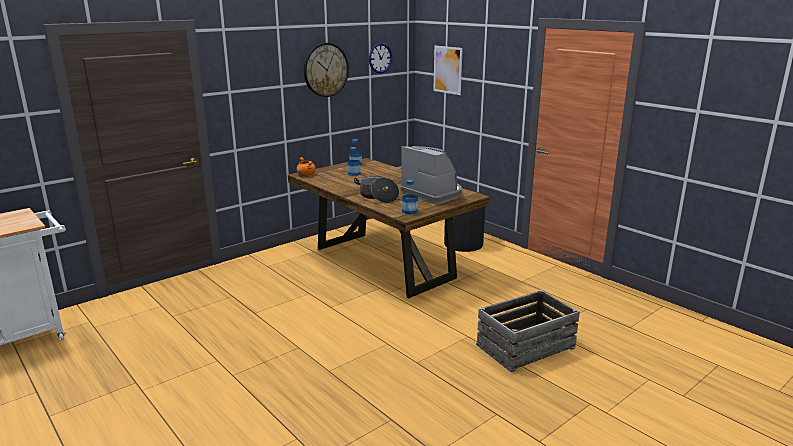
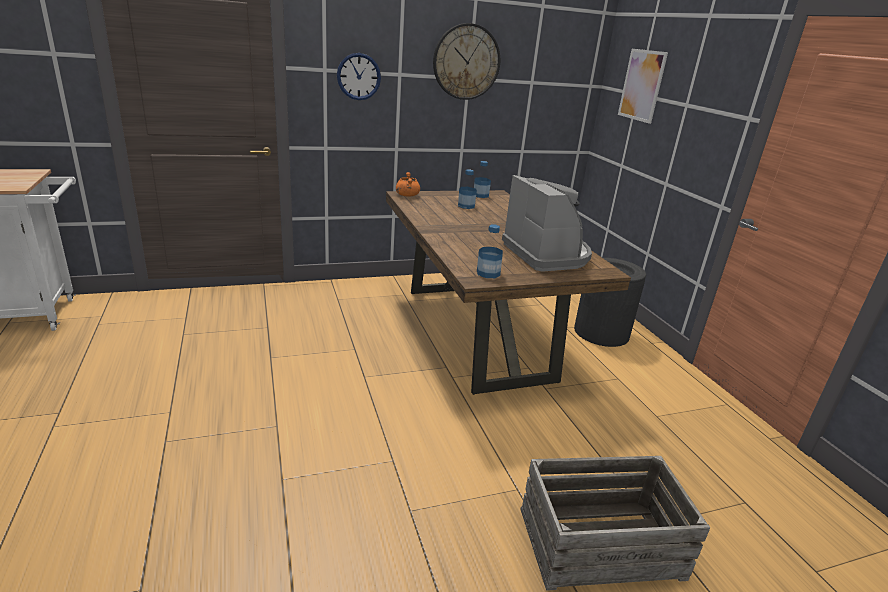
camera: 20 degrees right, 5 degrees up
(377, 197) = (465, 242): cooking pot -> none
(380, 58) = (551, 58): wall clock -> wall clock (358, 76)

